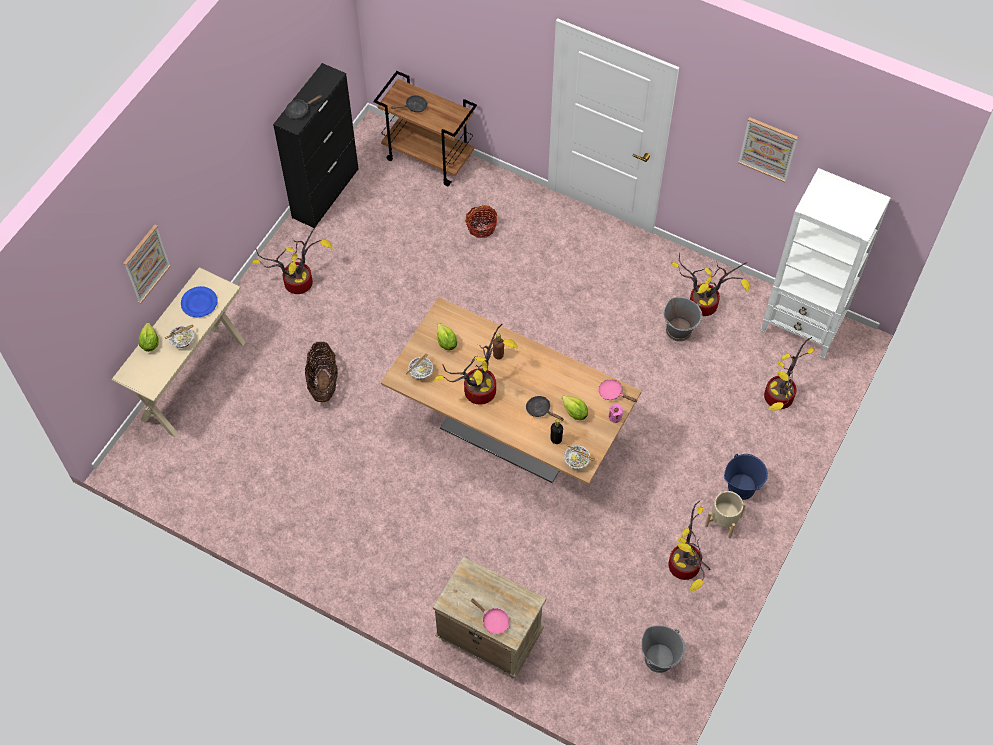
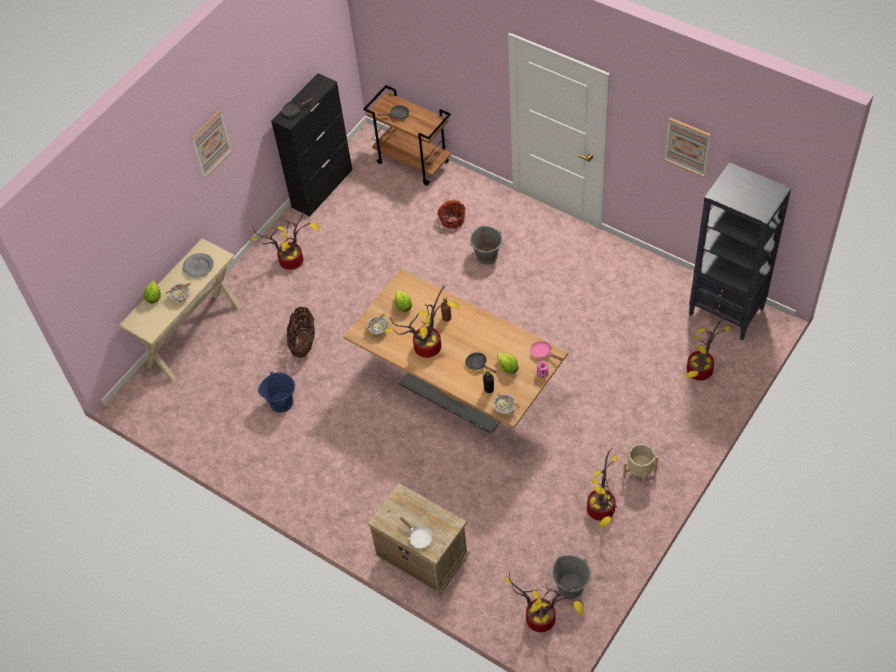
camera: 10 degrees right, 5 degrees down
(146, 263) = (151, 227): picture -> picture (211, 144)
(199, 303) = (199, 267): blue plate -> grey plate
(493, 621) = (418, 537): pink frying pan -> white frying pan
(679, 330) = (616, 311): grey bucket -> grey bucket (487, 256)
(705, 303) = (641, 289): potted plant -> potted plant (543, 617)
(741, 487) = (658, 445): blue bucket -> blue bucket (281, 402)
(802, 327) = (726, 312): white bookcase -> black bookcase

